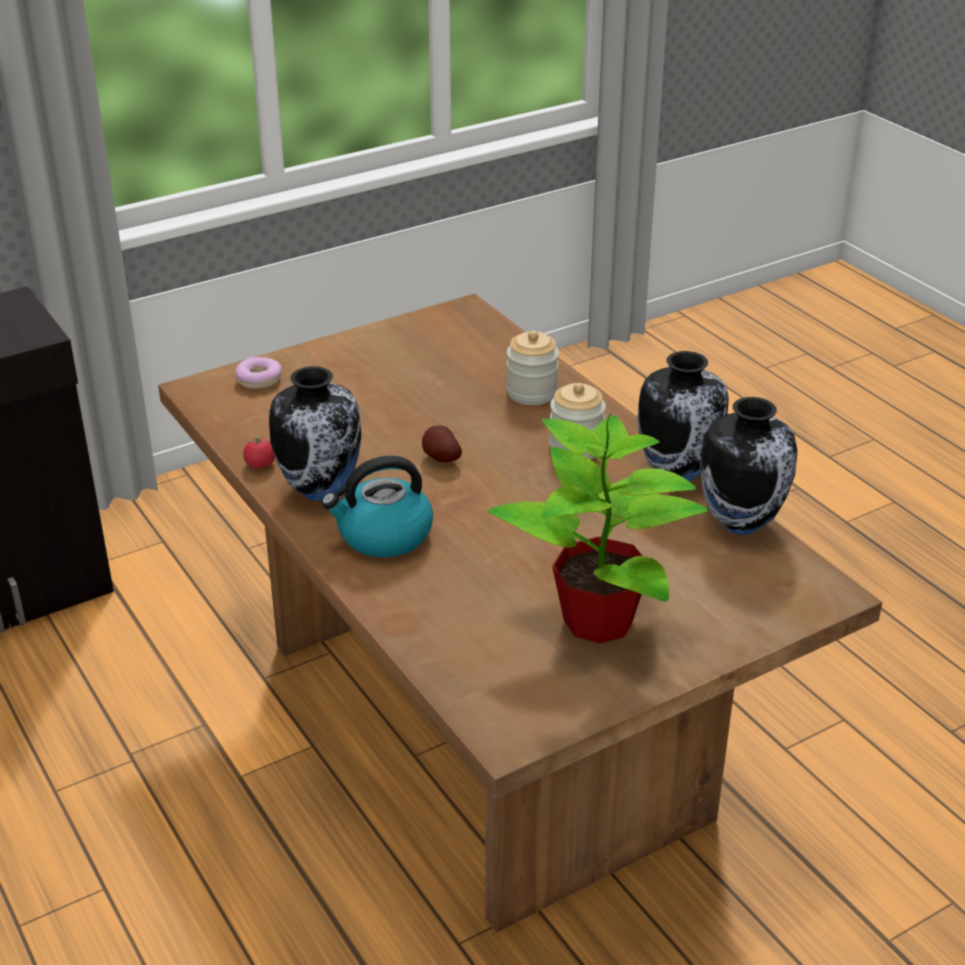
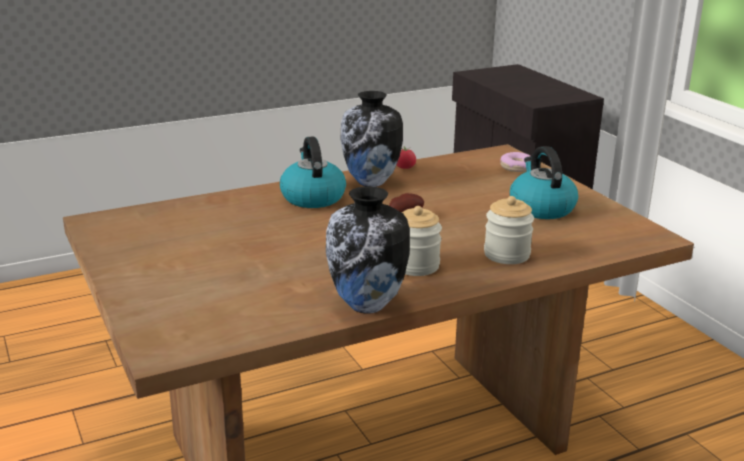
camera: 95 degrees right, 10 degrees down
(397, 368) = (541, 208): none -> kettle
(600, 621) = (183, 256): potted plant -> none
(741, 523) = (281, 325): vase -> none

